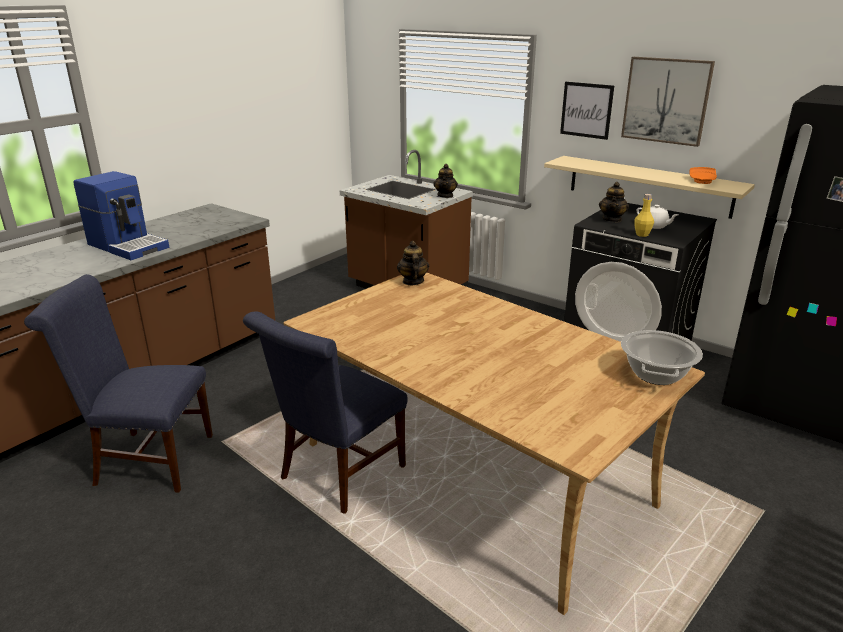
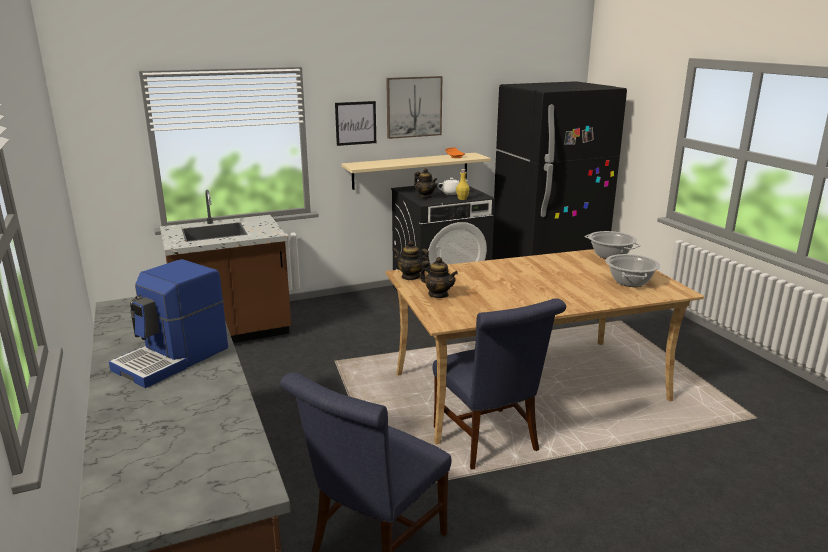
camera: 60 degrees left, 5 degrees down
(128, 245) = (173, 359): coffee machine -> coffee machine turned 150 degrees clockwise
(445, 195) = (264, 223): teapot -> teapot (438, 295)
(564, 405) = (630, 282): none -> cooking pot

